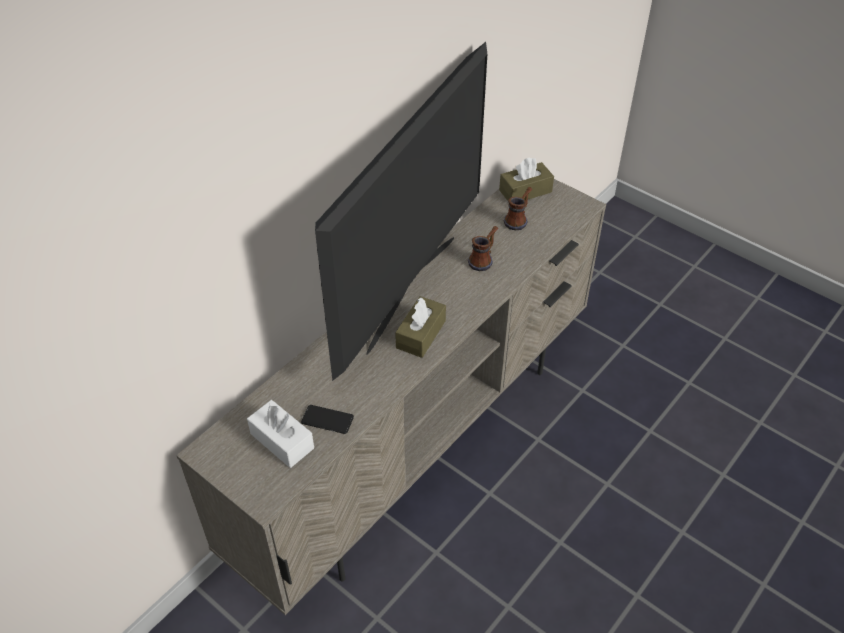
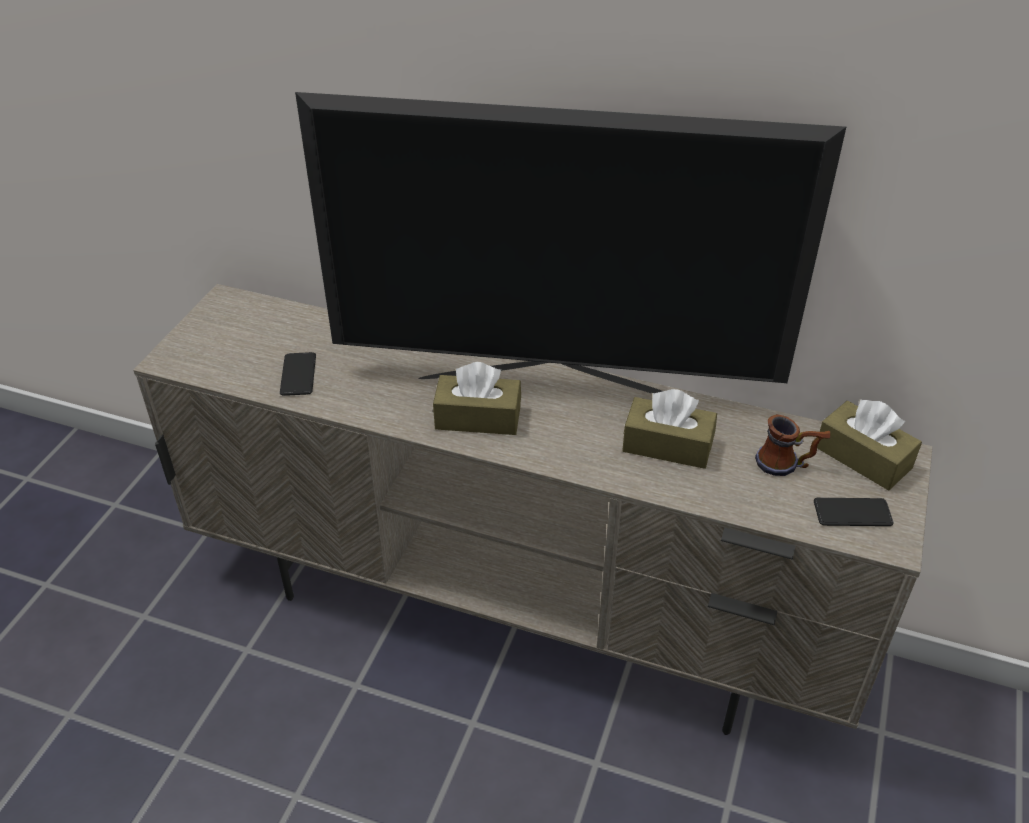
camera: 70 degrees right, 5 degrees down
(282, 441) = (255, 349): white tissue box -> none
(484, 259) = (667, 445): mug -> brown tissue box
(562, 210) = (852, 513): none -> phone

